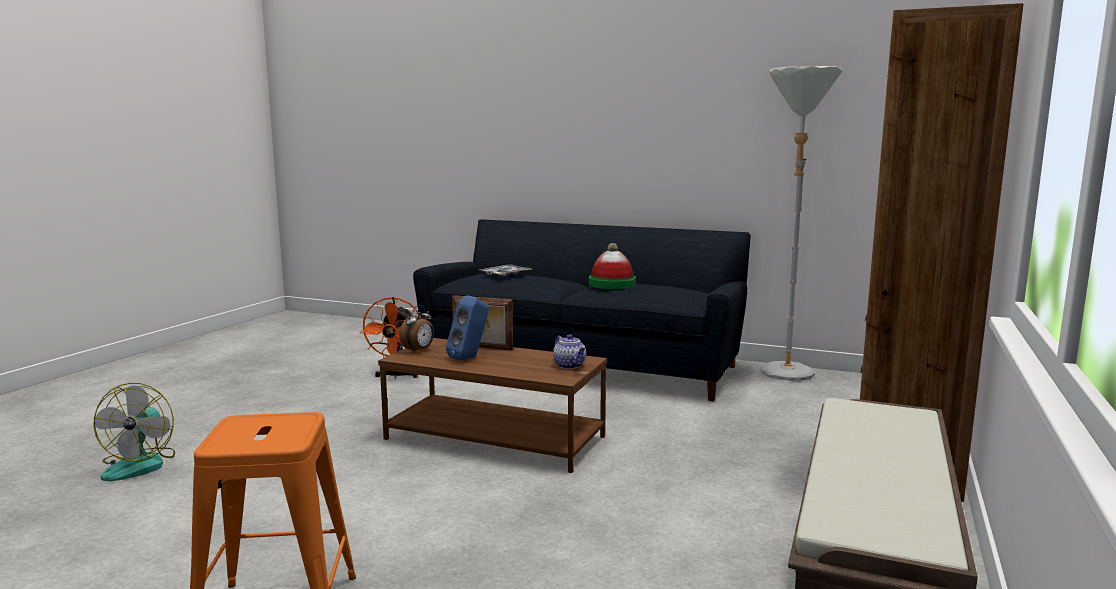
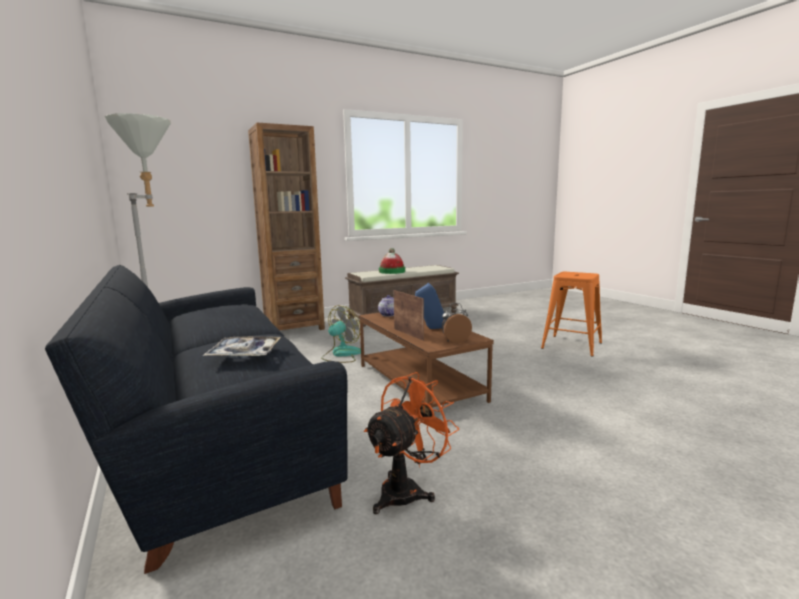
camera: 140 degrees left, 0 degrees up
(141, 464) = (695, 435): fan -> fan (341, 354)
(612, 284) = (228, 318): hat -> hat (392, 271)

